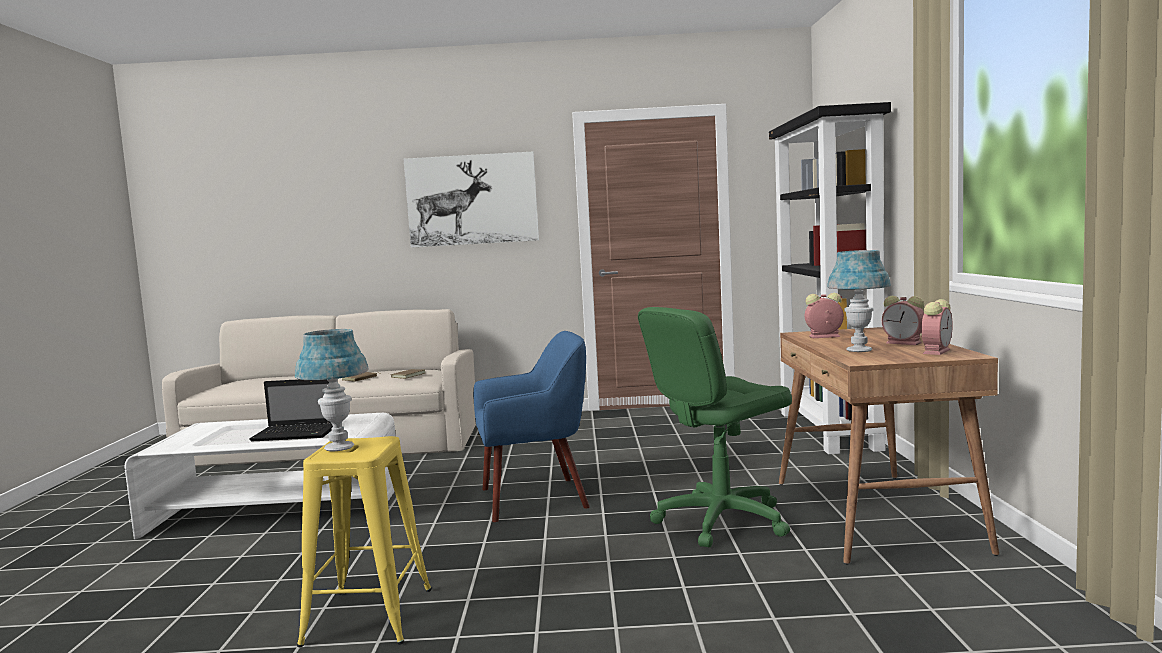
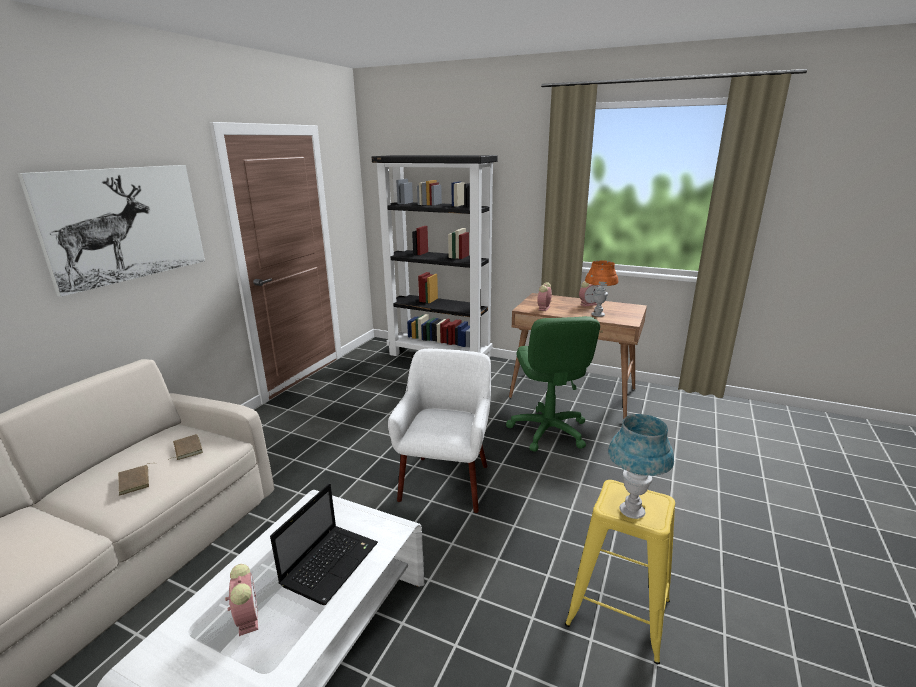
camera: 65 degrees left, 15 degrees up
(535, 498) = (446, 482): blue armchair -> white armchair
(859, 350) = (598, 314): blue table lamp -> orange table lamp
(936, 351) = (620, 307): alarm clock -> alarm clock (247, 617)

